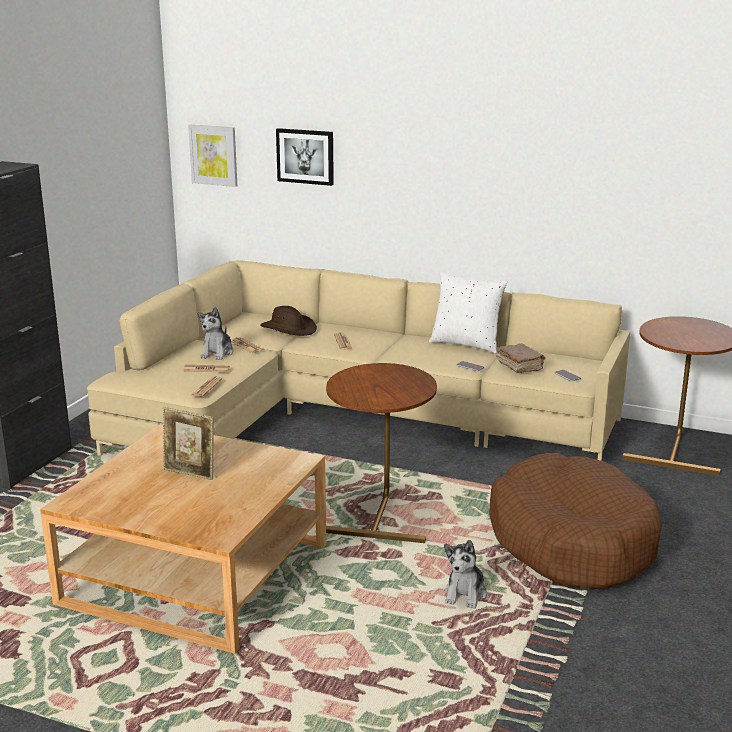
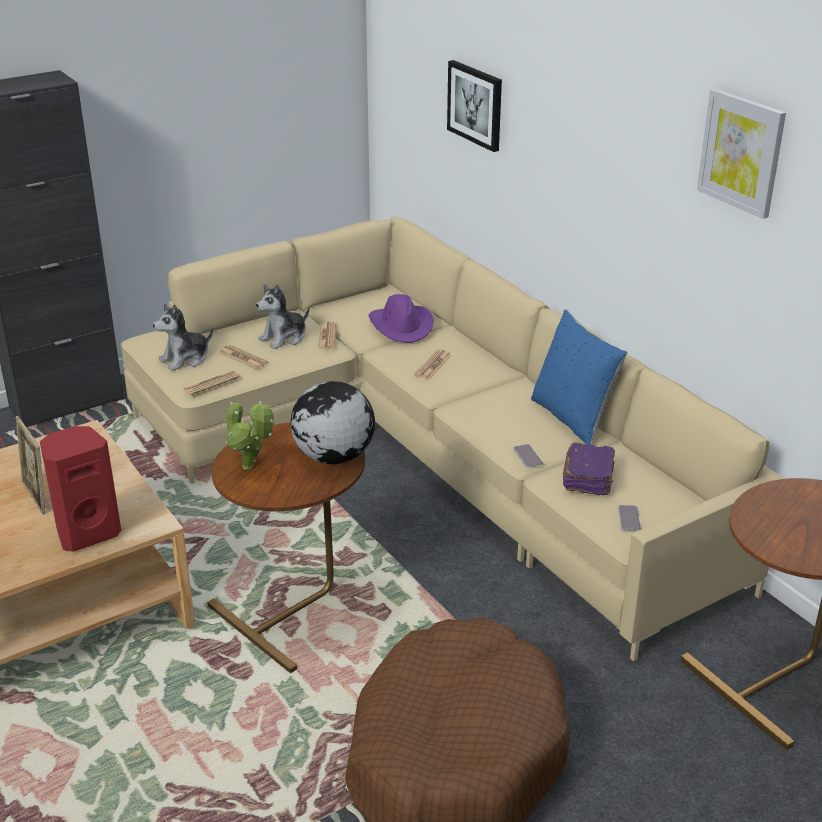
camera: 35 degrees right, 10 degrees up
(213, 155) = (399, 78): picture -> picture (741, 152)
(263, 478) = (87, 533): none -> red speaker
(289, 329) = (402, 326): brown hat -> purple hat
(363, 393) = (251, 467): none -> potted plant
(404, 375) = (333, 457): none -> globe
(465, 594) = (247, 764): plush toy -> plush toy (185, 359)
(466, 344) = (573, 418): white pillow -> blue pillow
(519, 366) = (589, 479): brown book -> purple book

